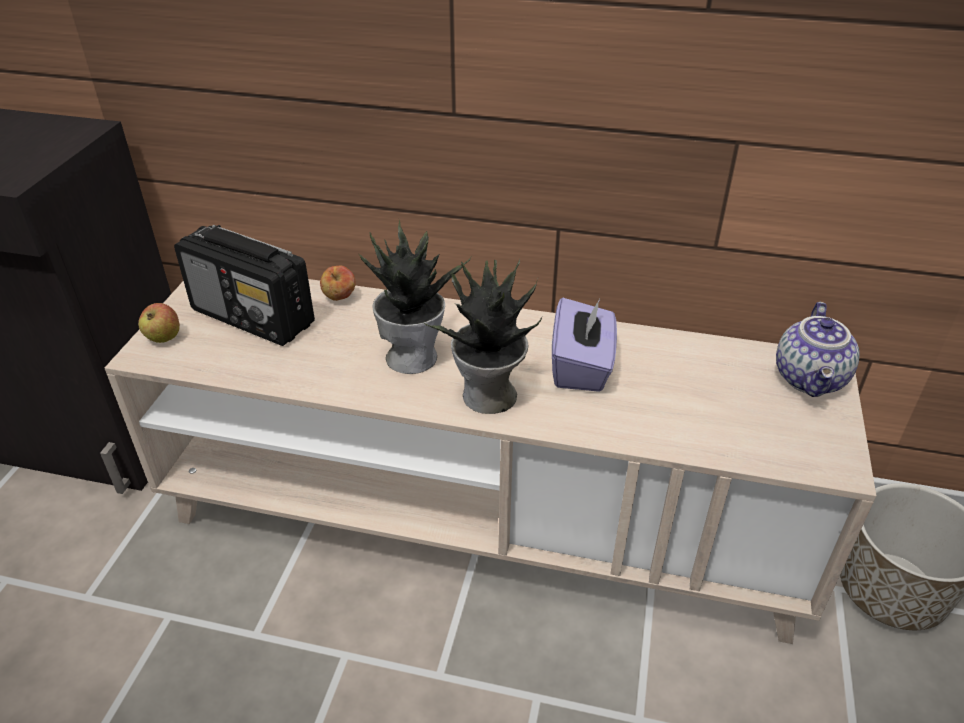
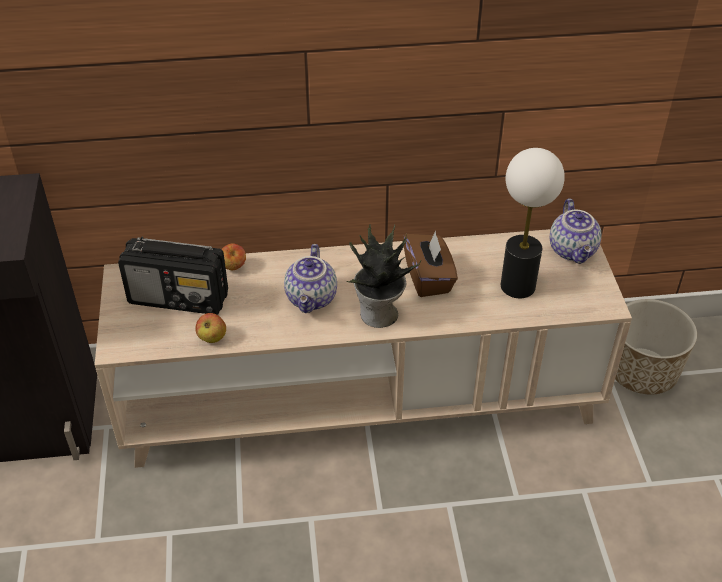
camera: 20 degrees left, 5 degrees up
(164, 338) = (122, 331): apple -> apple (212, 338)
(413, 356) = (312, 299): potted plant -> teapot
(581, 367) = (428, 278): purple tissue box -> brown tissue box
(706, 407) = (517, 286): none -> table lamp

